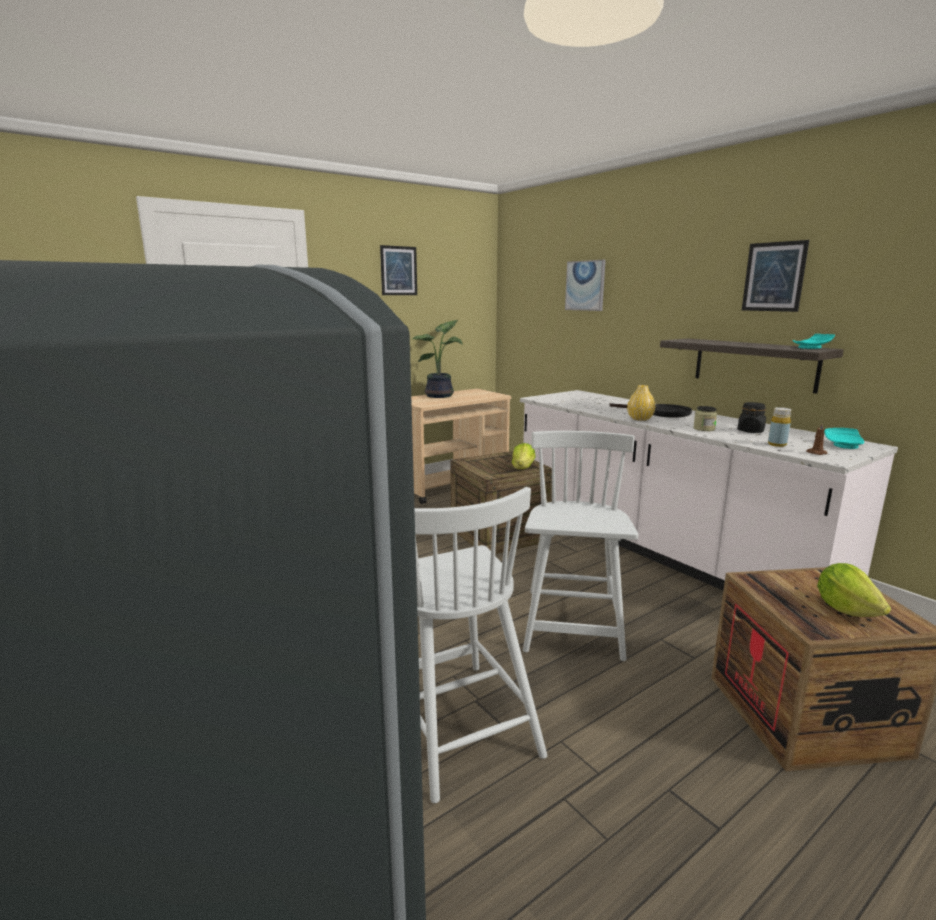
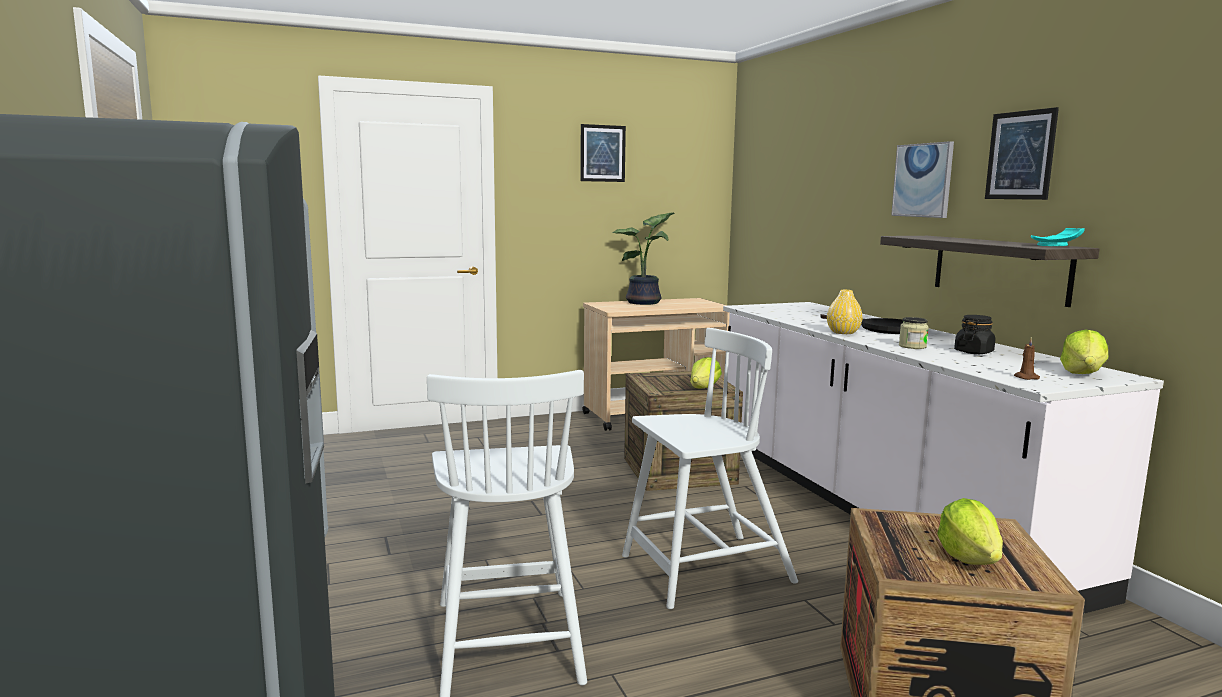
camera: 15 degrees right, 5 degrees down
(572, 624) = (704, 570): white chair -> white chair turned 45 degrees clockwise
(585, 285) = (821, 171): picture -> picture (923, 180)
(777, 444) = (985, 366): yellow bottle -> none
(844, 445) = (1083, 373): turquoise plate -> lettuce

